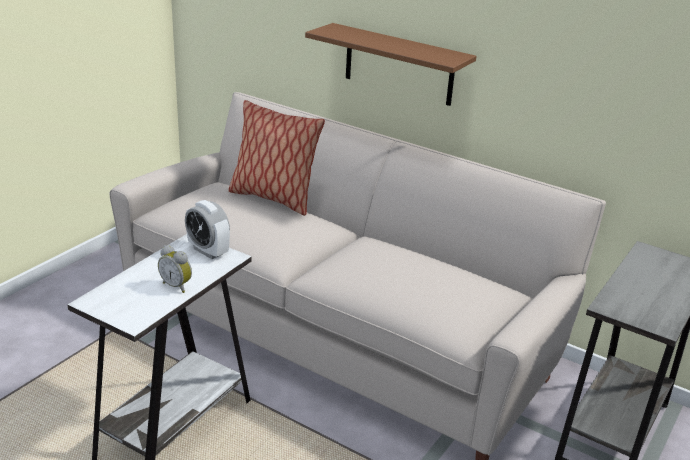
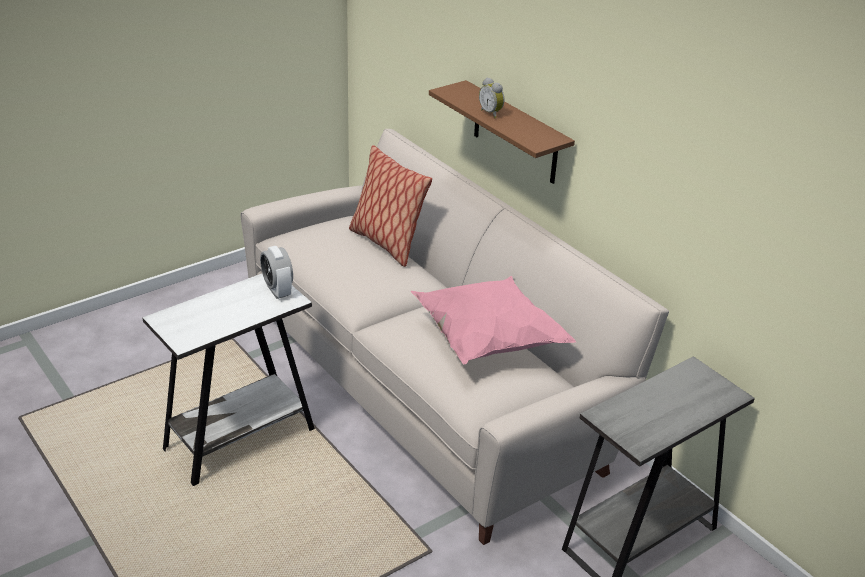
camera: 20 degrees right, 5 degrees up
(177, 285) = (234, 318): alarm clock -> alarm clock (491, 113)
(429, 267) = (486, 341): none -> pink pillow

